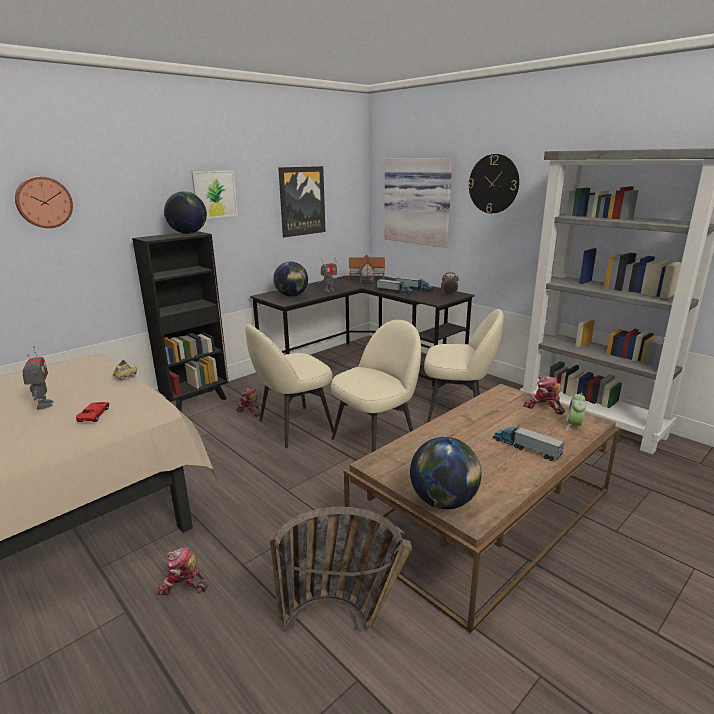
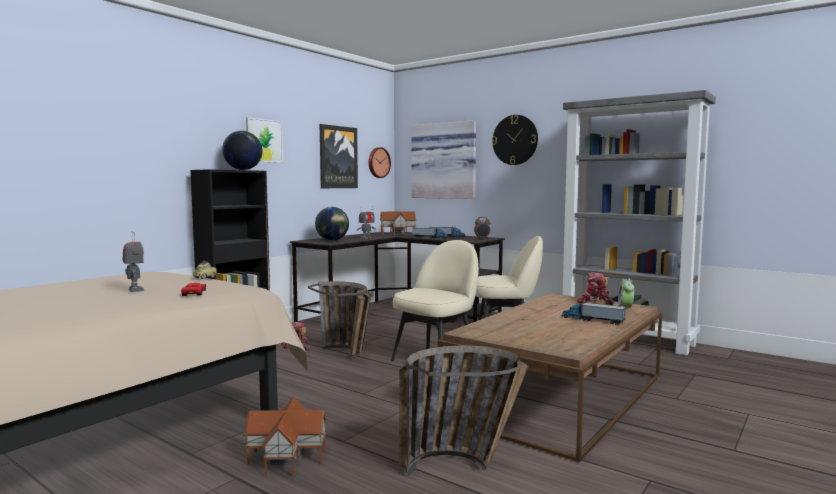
camera: 10 degrees left, 15 degrees down
(43, 202) = (115, 127): wall clock -> wall clock (378, 162)
(183, 585) = (288, 457): toy robot -> toy house
(293, 426) = (348, 355): beige chair -> basket
(443, 502) = (540, 345): globe -> none

